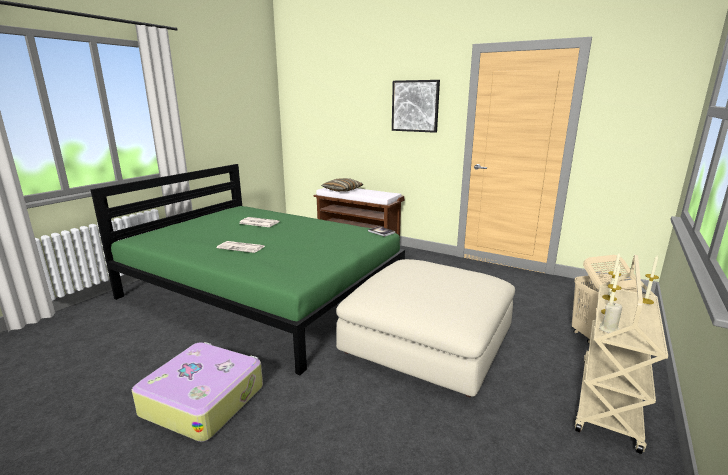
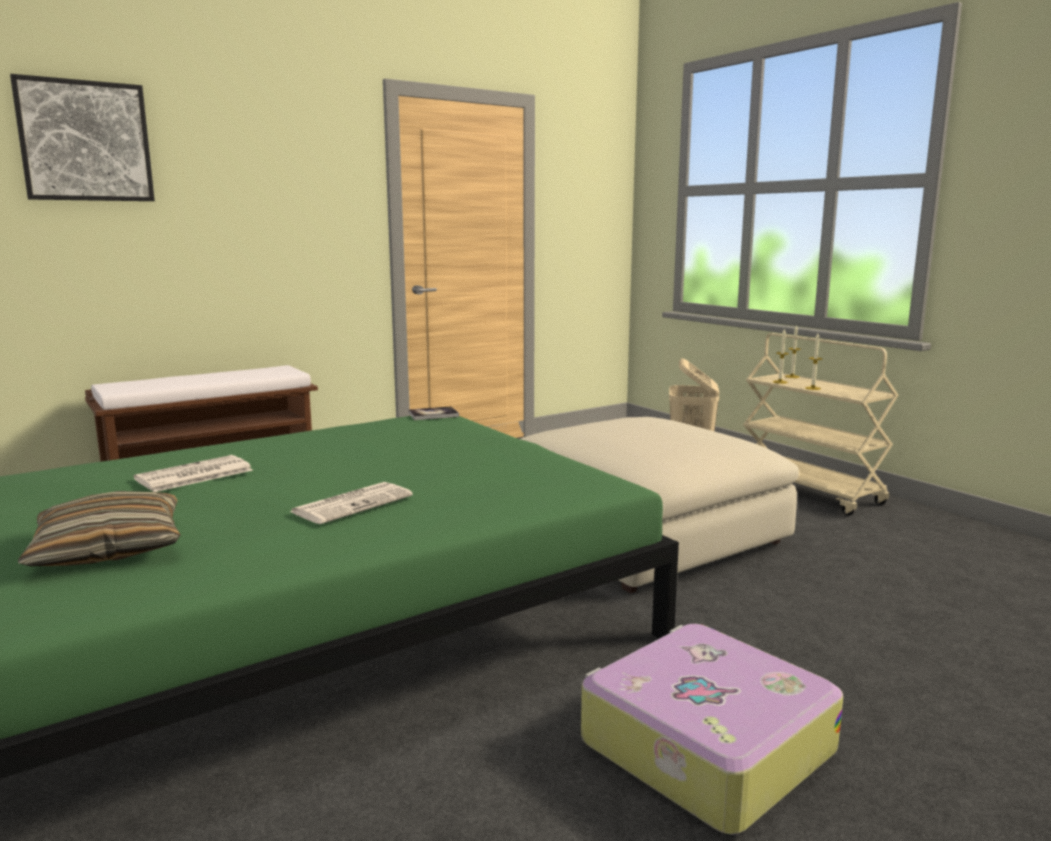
camera: 65 degrees left, 5 degrees down
(342, 190) = (164, 384): pillow -> pillow (109, 548)
(415, 106) = (289, 184): picture -> picture (85, 141)
(609, 329) = (848, 395): beige candle -> none

